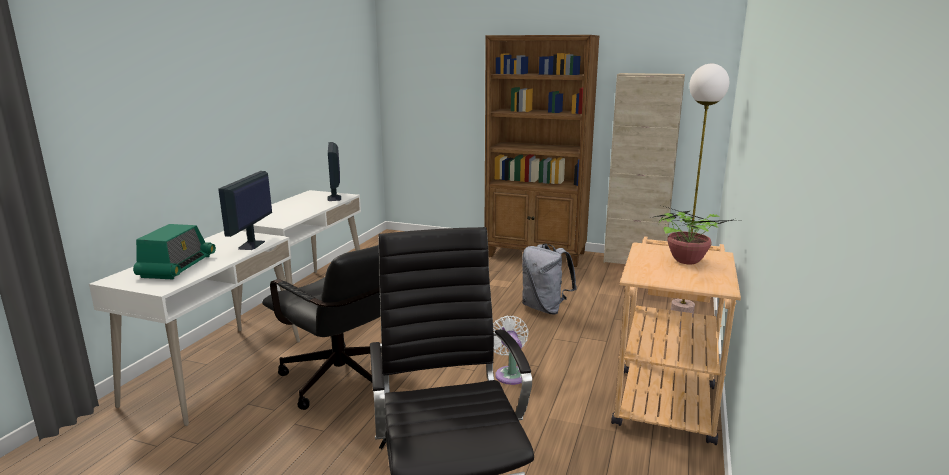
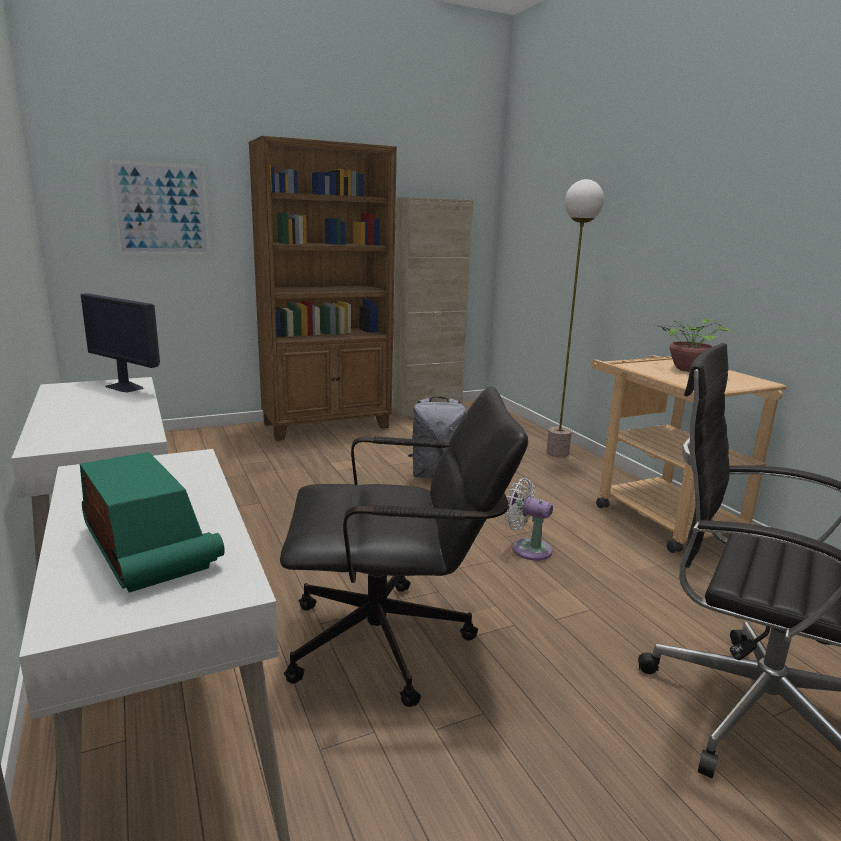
camera: 45 degrees left, 0 degrees up
(251, 245) = (188, 475): monitor -> none
(444, 85) = (161, 209): none -> picture

